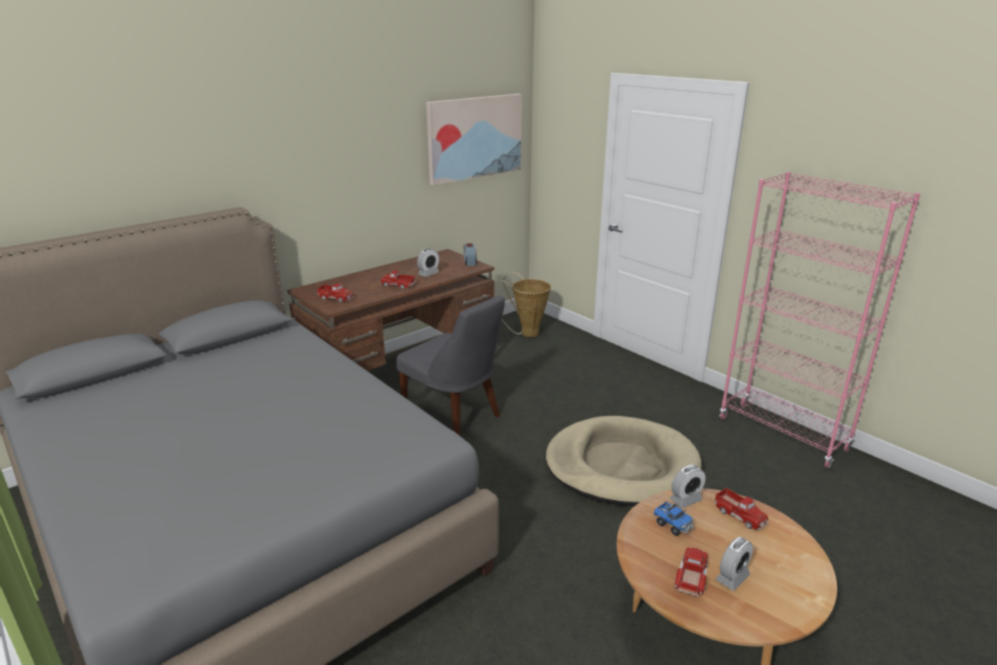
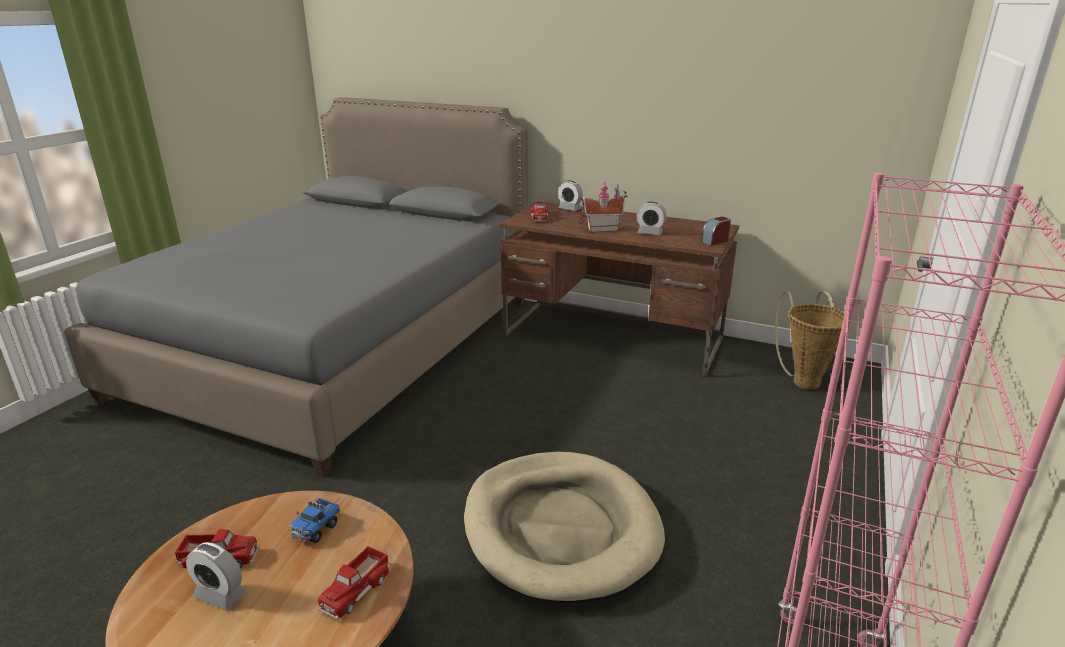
camera: 65 degrees right, 0 degrees up
(398, 285) = (601, 229): toy truck -> toy house
(454, 416) = (563, 387): grey chair -> none
(474, 137) = (821, 85): picture -> none
(685, 500) = (373, 533): alarm clock -> alarm clock (569, 209)

